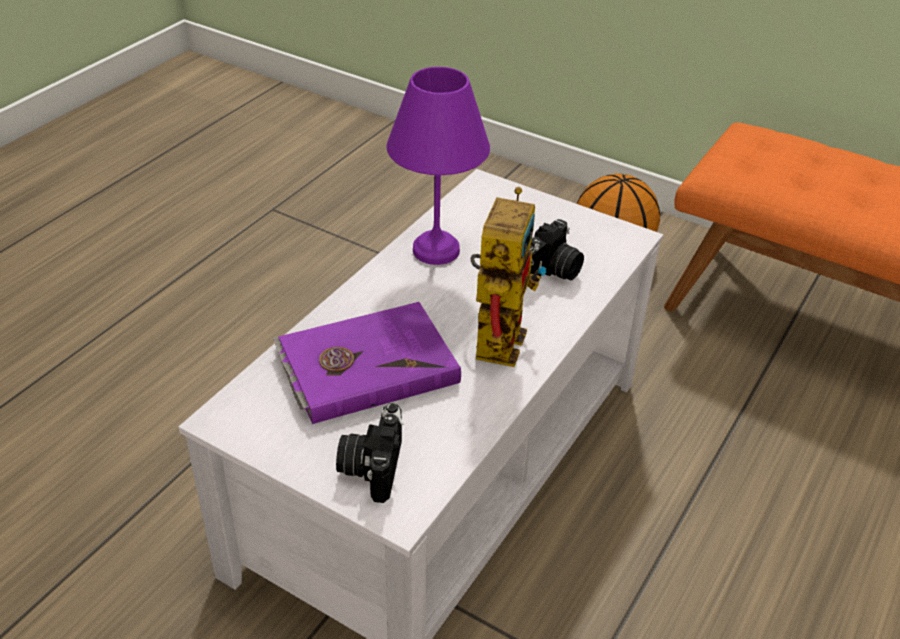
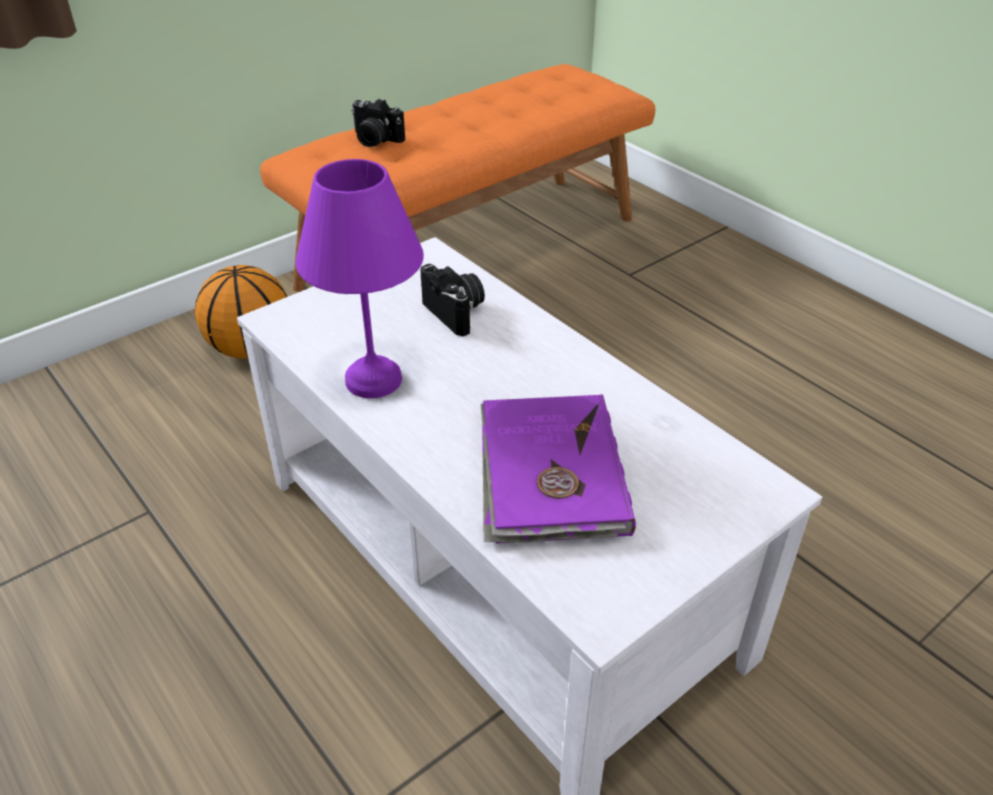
camera: 70 degrees left, 0 degrees up
(371, 466) = (707, 500): camera -> camera (375, 140)
(498, 334) = (537, 369): toy robot -> none

